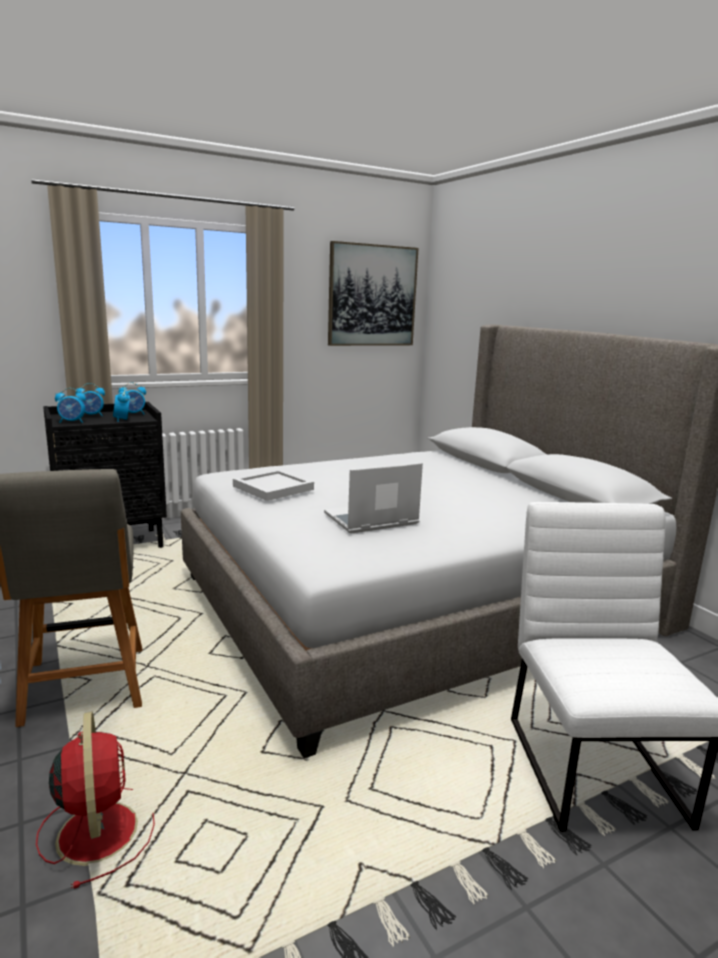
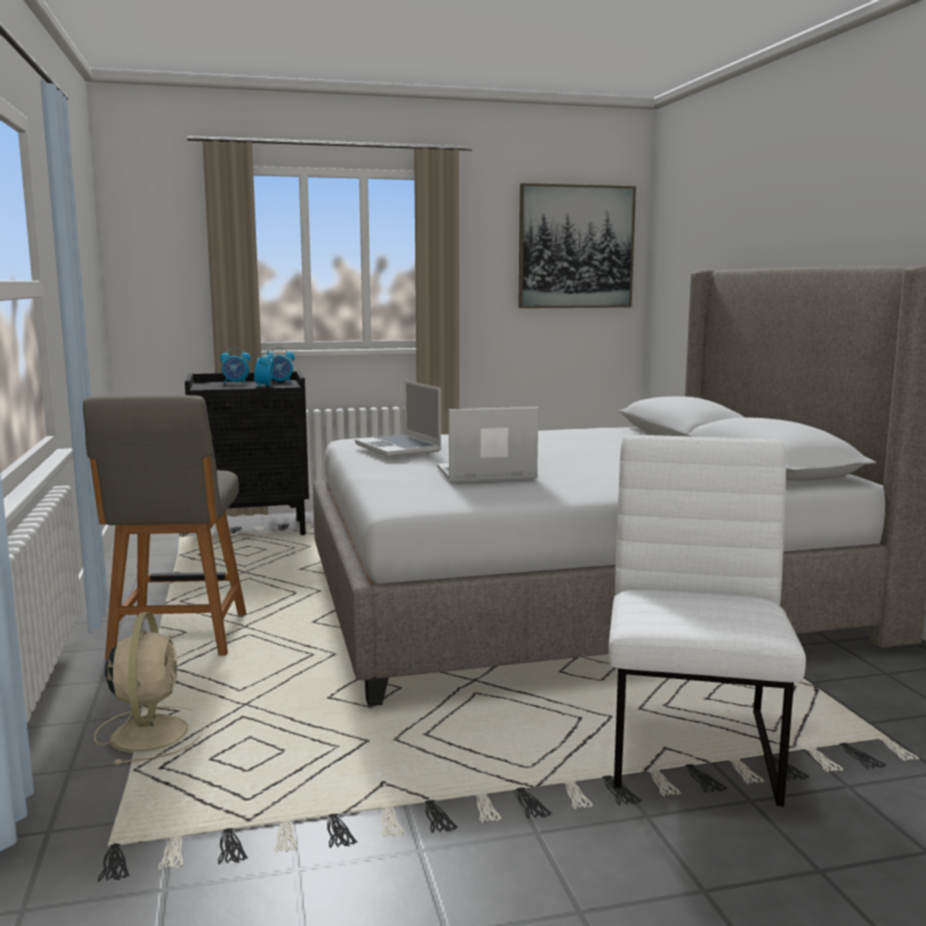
camera: 15 degrees right, 5 degrees down
(72, 422) = (212, 387): alarm clock -> none
(97, 829) = (150, 732): red fan -> beige fan
(274, 488) = (399, 448): white tray -> laptop

